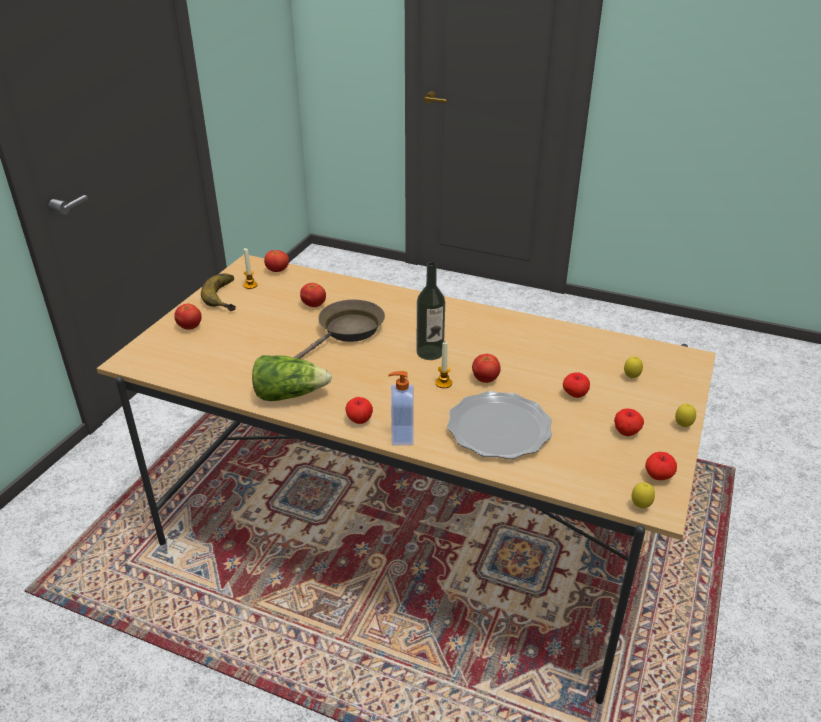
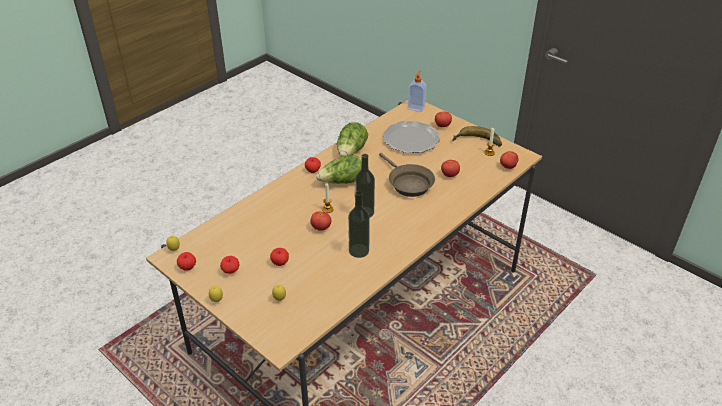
camera: 110 degrees right, 5 degrees up
(373, 385) = (342, 182): none -> lettuce
(401, 436) = (290, 182): soap dispenser -> soap dispenser (416, 107)
(498, 429) = (271, 218): plate -> plate (411, 139)
(504, 342) = (359, 250): none -> bottle

